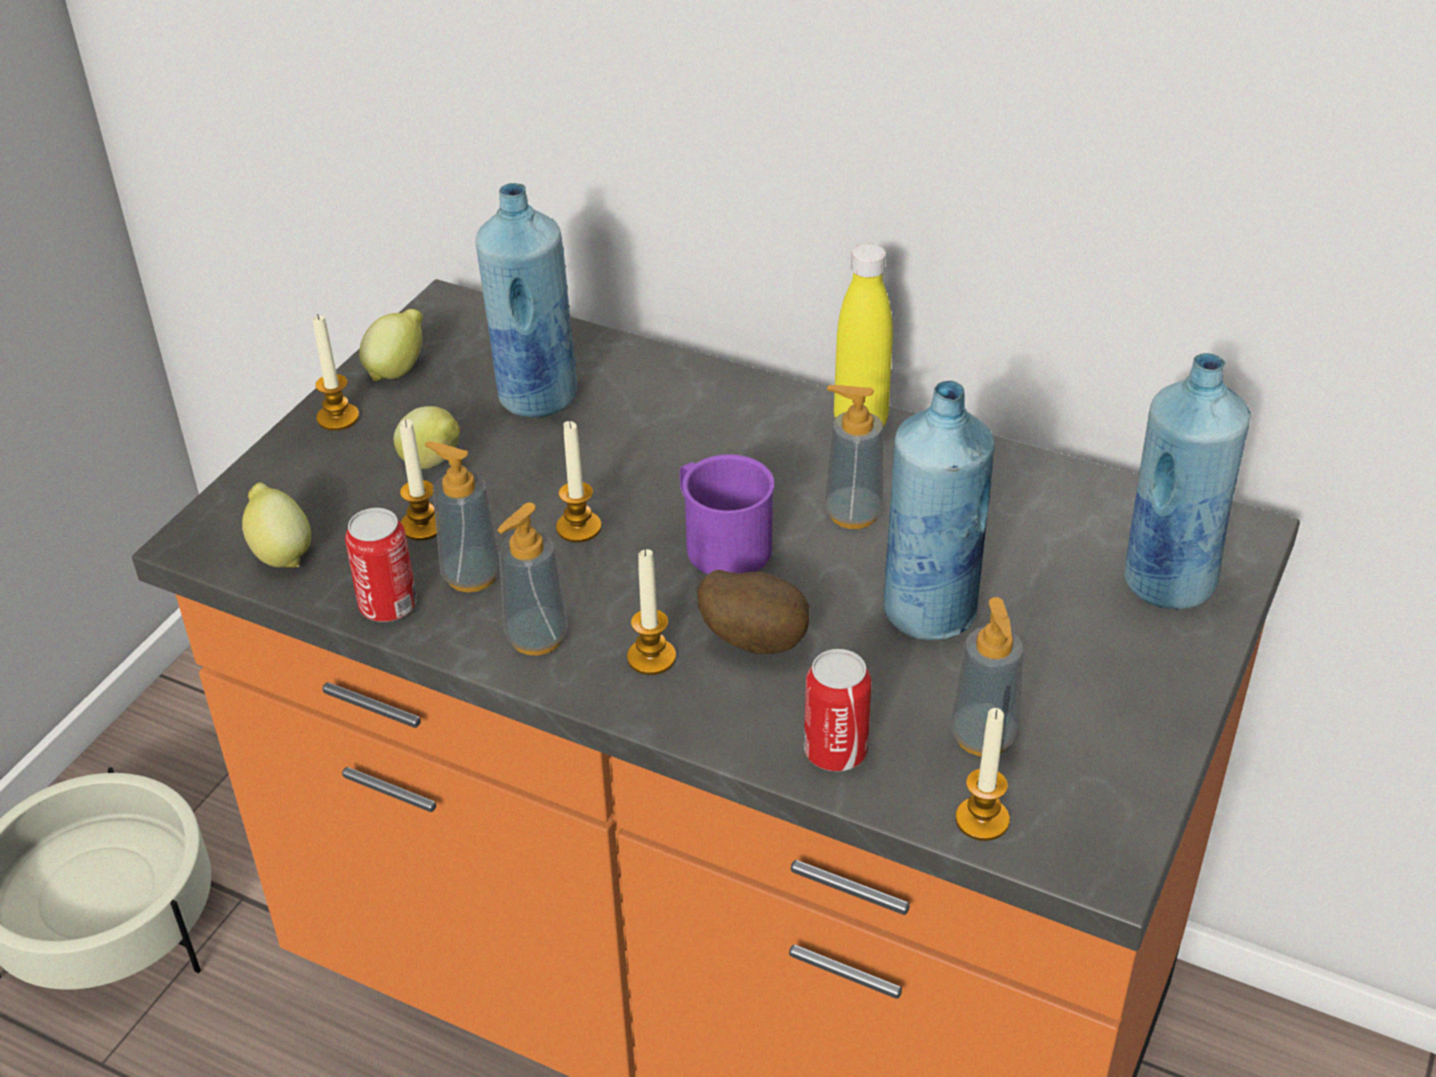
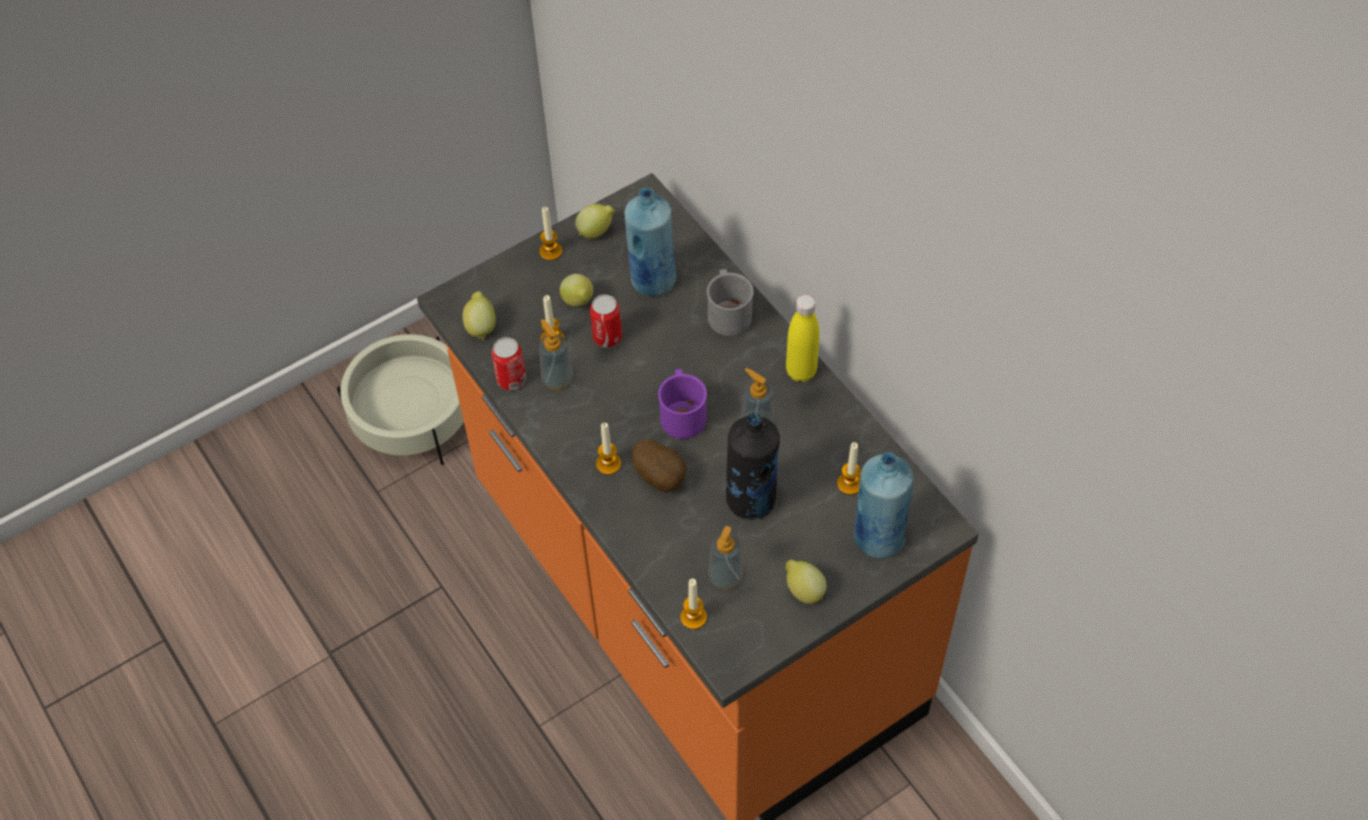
camera: 30 degrees right, 15 degrees up
(536, 637) = (565, 429): soap dispenser -> none
(578, 527) = (622, 373): candle -> candle (849, 484)
(687, 394) = (728, 312): none -> grey mug
(835, 751) = (655, 552): can -> can (607, 337)
(929, 612) = (751, 500): blue bottle -> black bottle
(1123, 701) = (803, 590): none -> lemon

